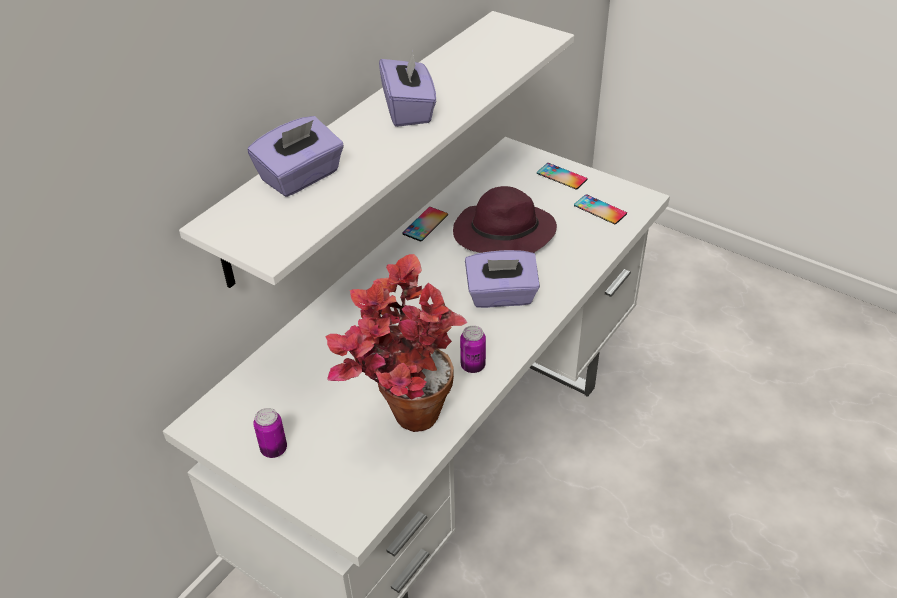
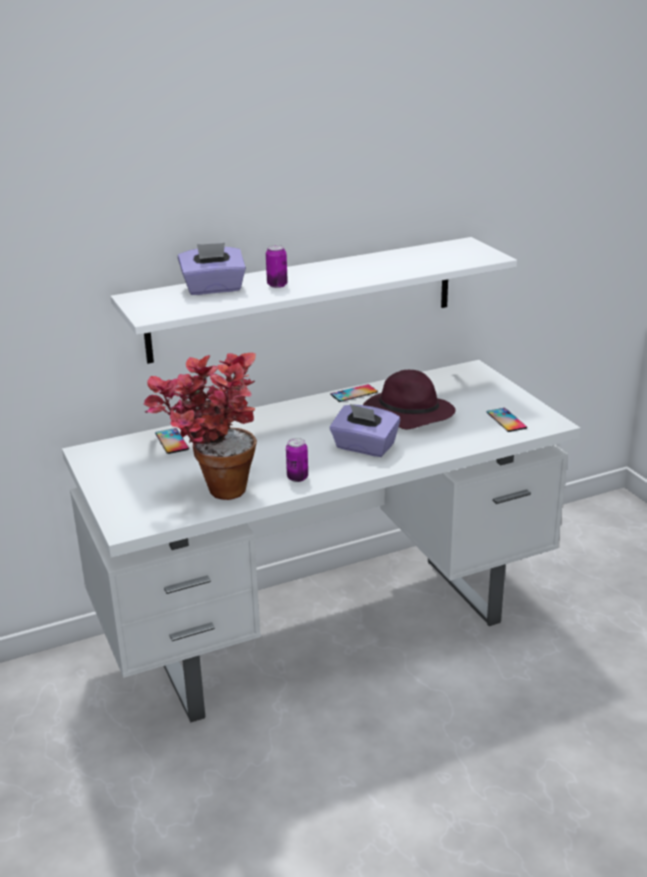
camera: 30 degrees right, 15 degrees down
(274, 449) = (117, 477): can -> can (277, 285)
(409, 110) = (330, 273): purple tissue box -> none
(561, 176) = (497, 393): phone -> phone (172, 441)

